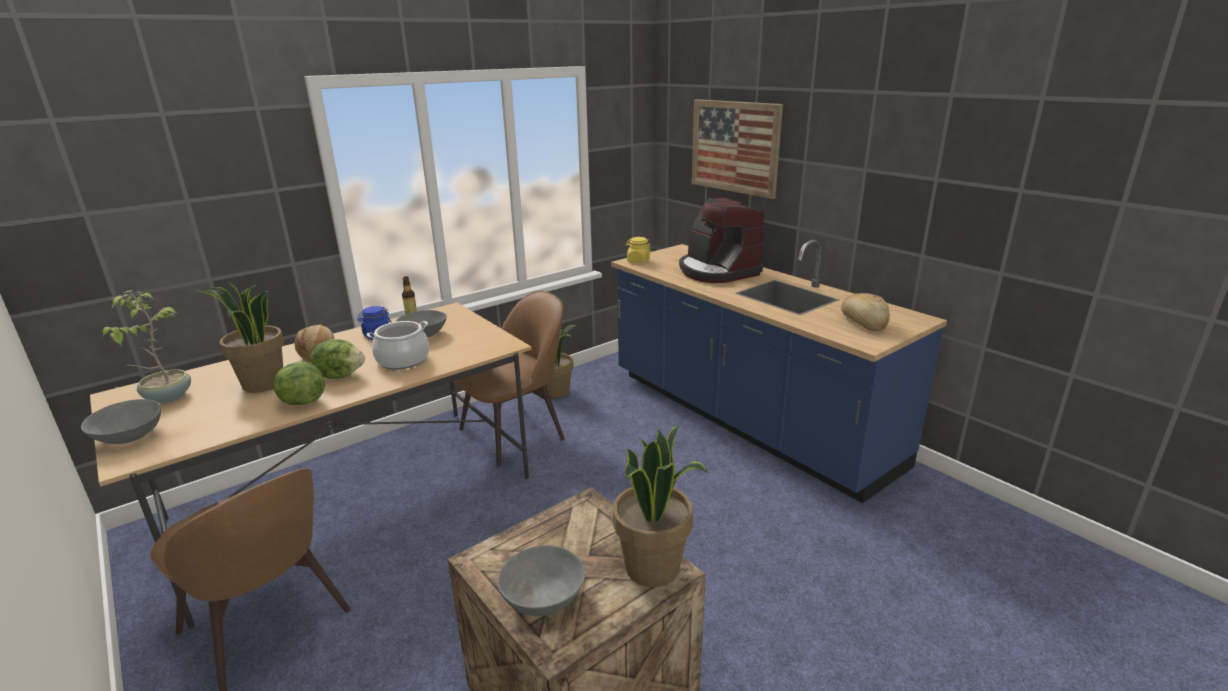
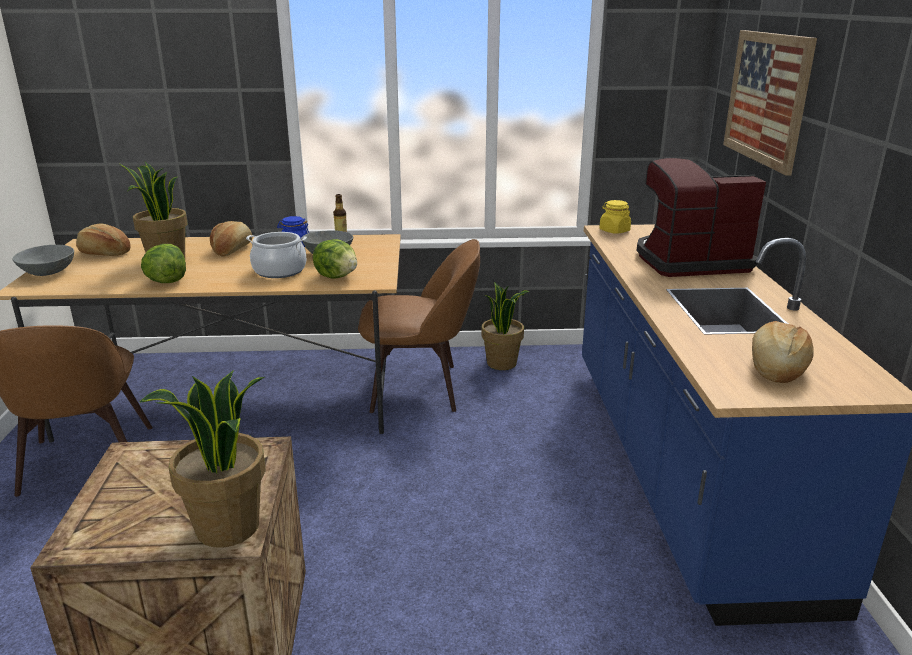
camera: 35 degrees right, 0 degrees up
(167, 397) = (104, 253): potted plant -> bread
(341, 375) = (221, 269): lettuce -> lettuce (337, 276)
(544, 599) = (119, 506): grey bowl -> none
(717, 271) = (689, 261): coffee machine -> coffee machine turned 75 degrees clockwise

